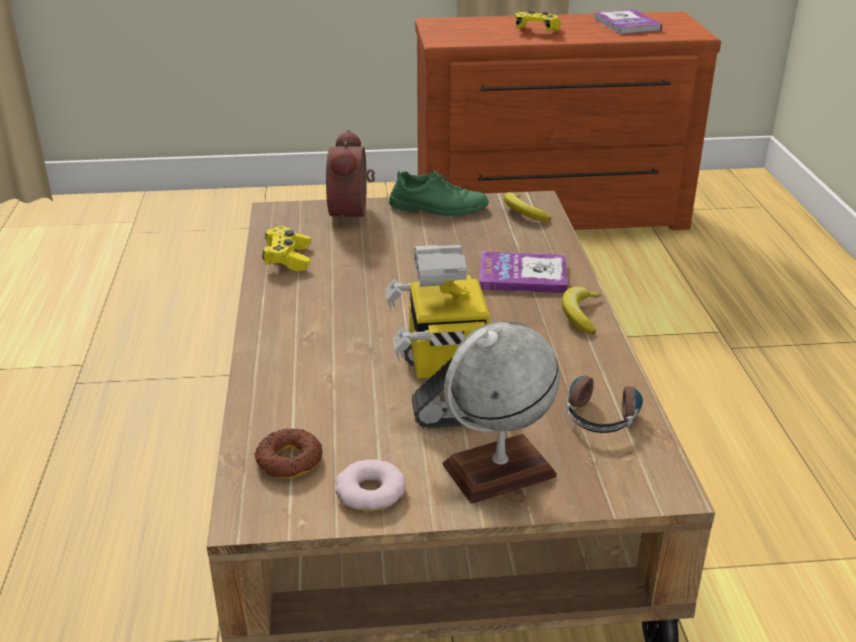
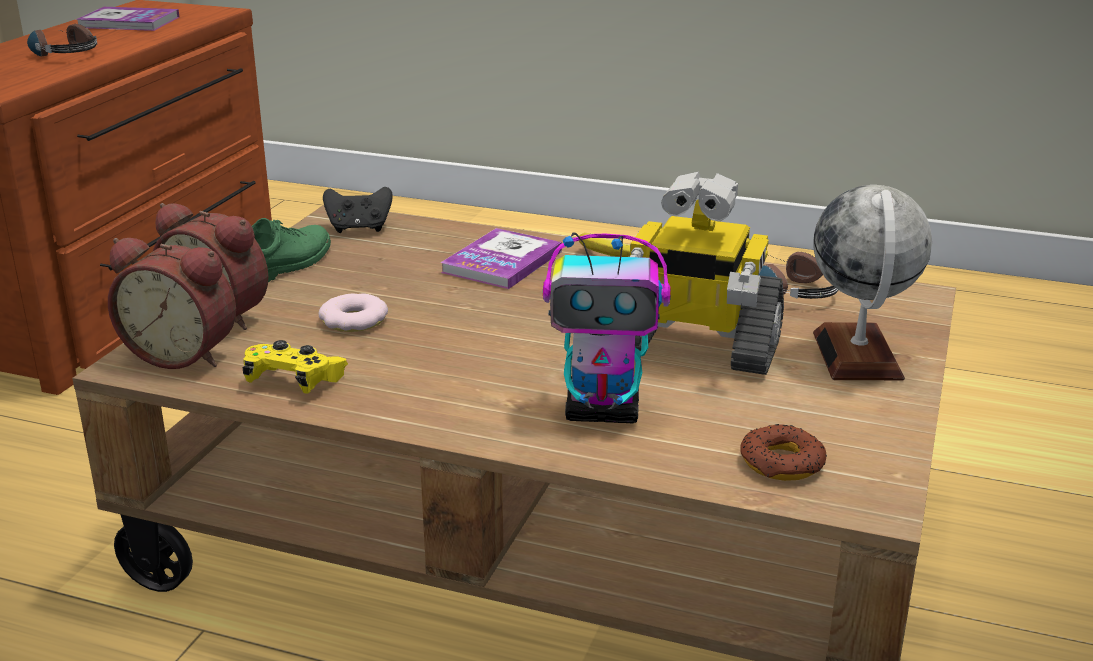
camera: 65 degrees left, 5 degrees down
(298, 219) = (184, 354): none -> alarm clock
(318, 371) = (604, 412): none -> toy robot
(370, 492) = (863, 426): donut -> donut (354, 320)
(523, 213) = (359, 228): banana -> black game controller
(536, 31) = (62, 52): yellow game controller -> headphones

